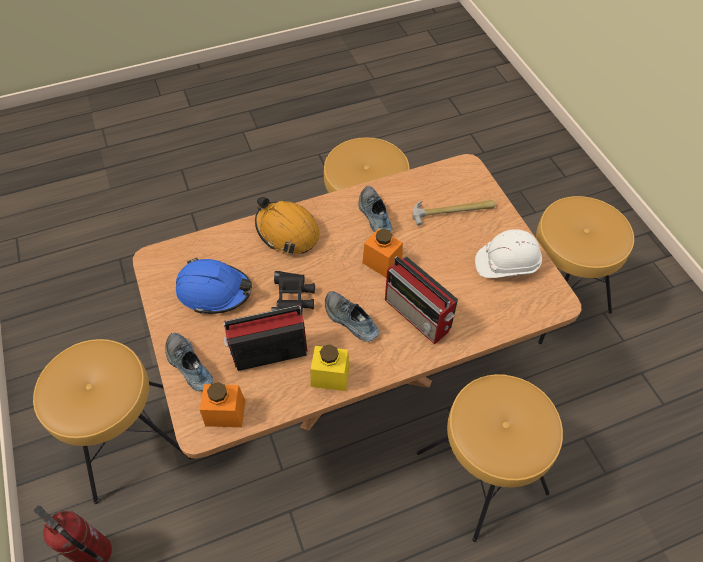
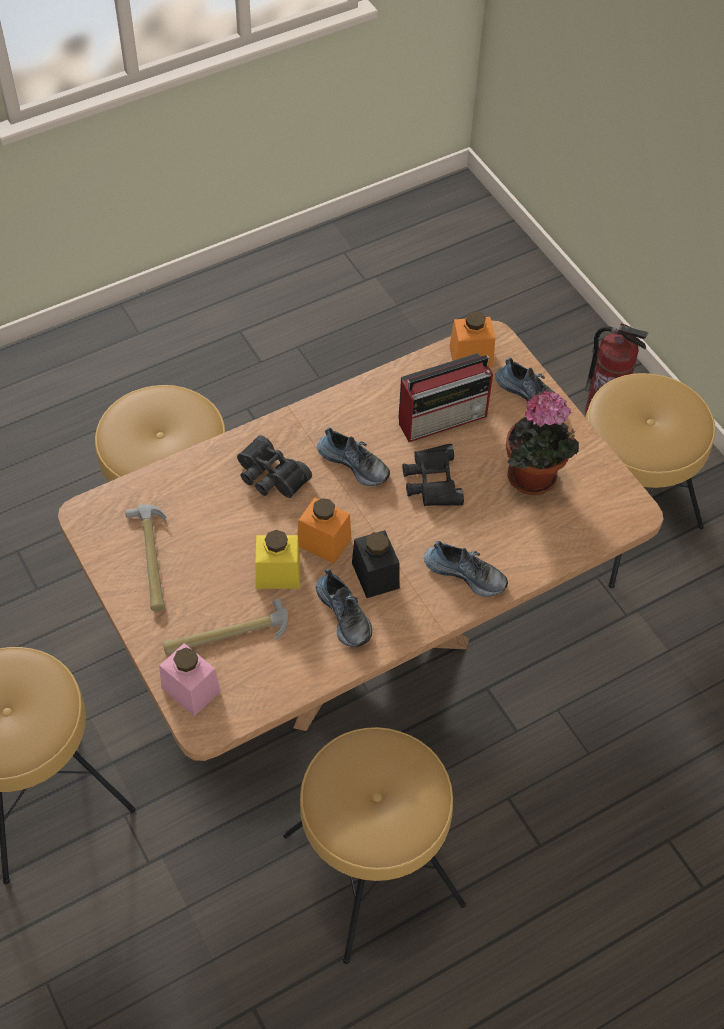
camera: 170 degrees right, 0 degrees up
(214, 291) = (535, 480): blue hard hat -> potted plant
(287, 231) = (466, 573): orange hard hat -> shoe
(330, 376) = (366, 401): yellow jar -> yellow jar (278, 573)
(349, 236) = (375, 575): none -> black jar
(418, 316) = (269, 477): radio -> black binoculars
(475, 184) = (191, 690): none -> pink jar
(506, 264) = (151, 559): white hard hat -> hammer

